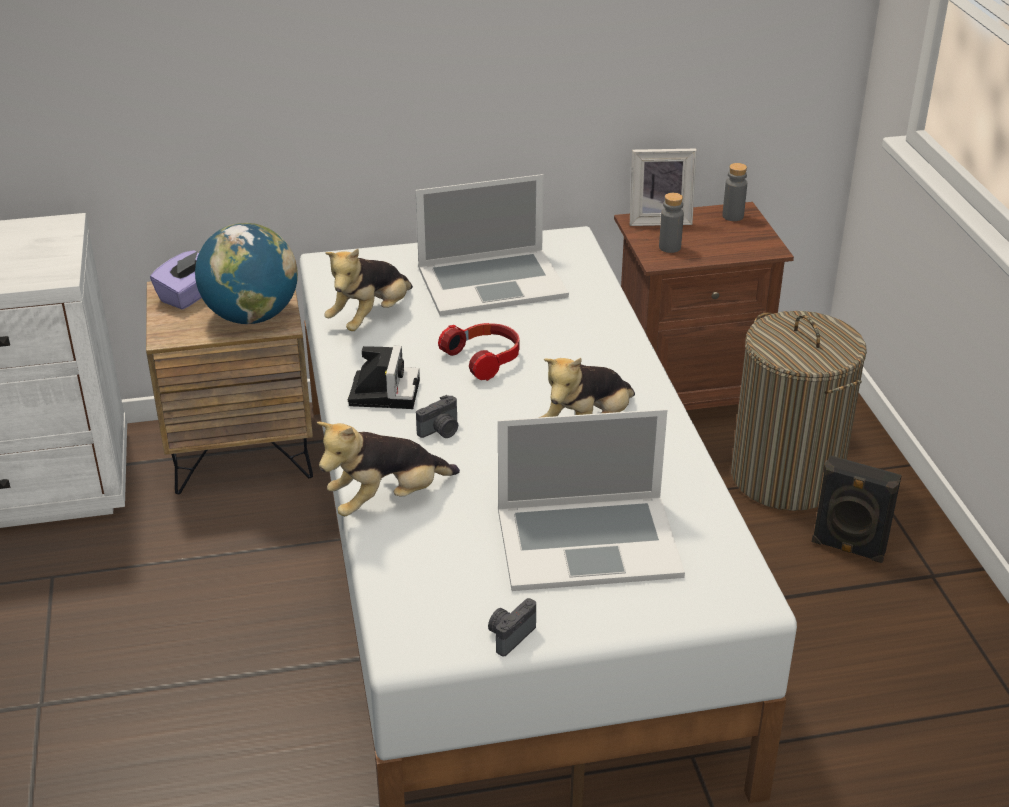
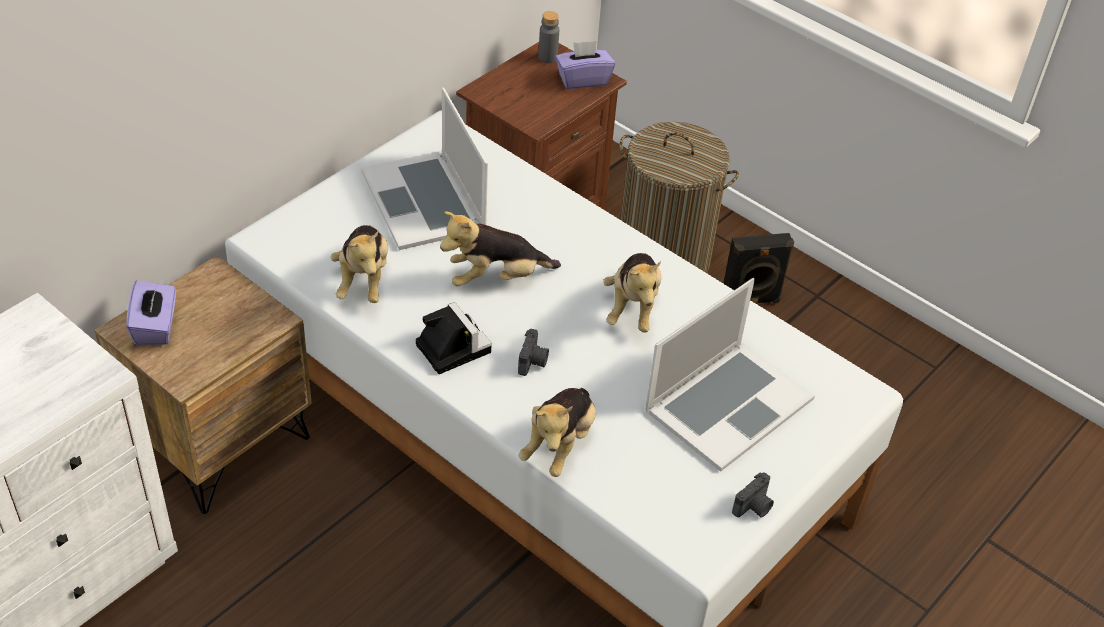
camera: 40 degrees left, 10 degrees up
(251, 316) = (239, 323): globe -> none
(485, 358) = (496, 278): headphones -> plush toy
(492, 282) = (424, 200): laptop -> laptop turned 120 degrees clockwise
(509, 635) = (754, 507): camera -> camera turned 135 degrees counterclockwise
(659, 219) = (496, 82): picture frame -> none
(669, 247) = (531, 108): grey bottle -> none
(748, 242) = (583, 79): none -> purple tissue box

